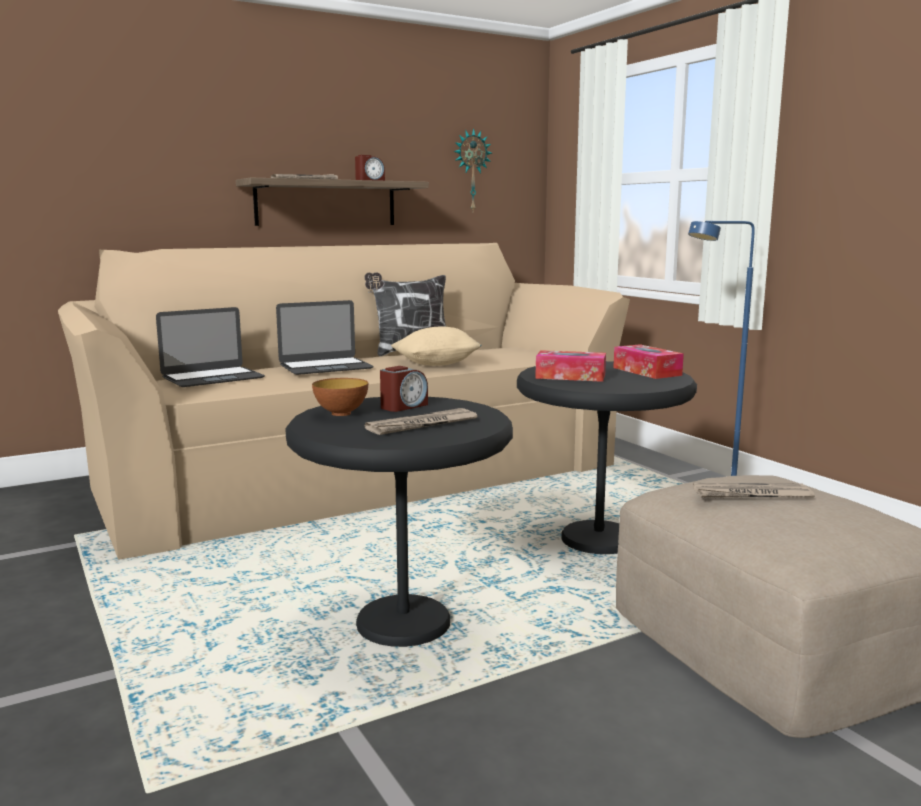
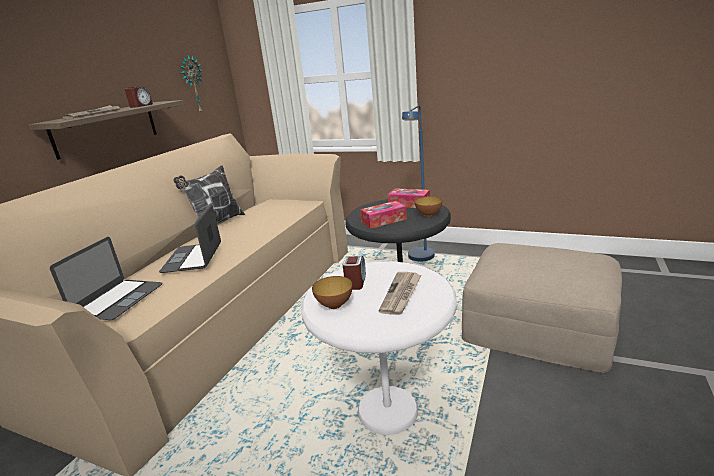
camera: 35 degrees left, 10 degrees up
(325, 366) = (193, 257): laptop -> laptop turned 150 degrees clockwise
(403, 624) = (388, 411): black side table -> white side table
(436, 364) = (258, 230): beige pillow -> none
(642, 385) = (428, 215): none -> bowl
(751, 495) = (530, 262): newspaper -> none

